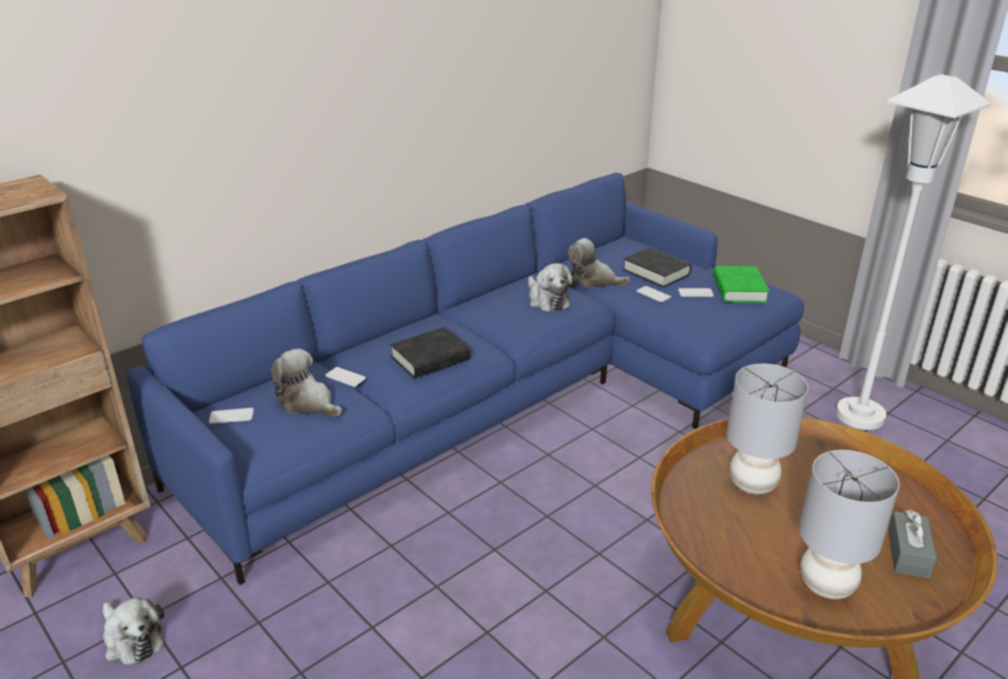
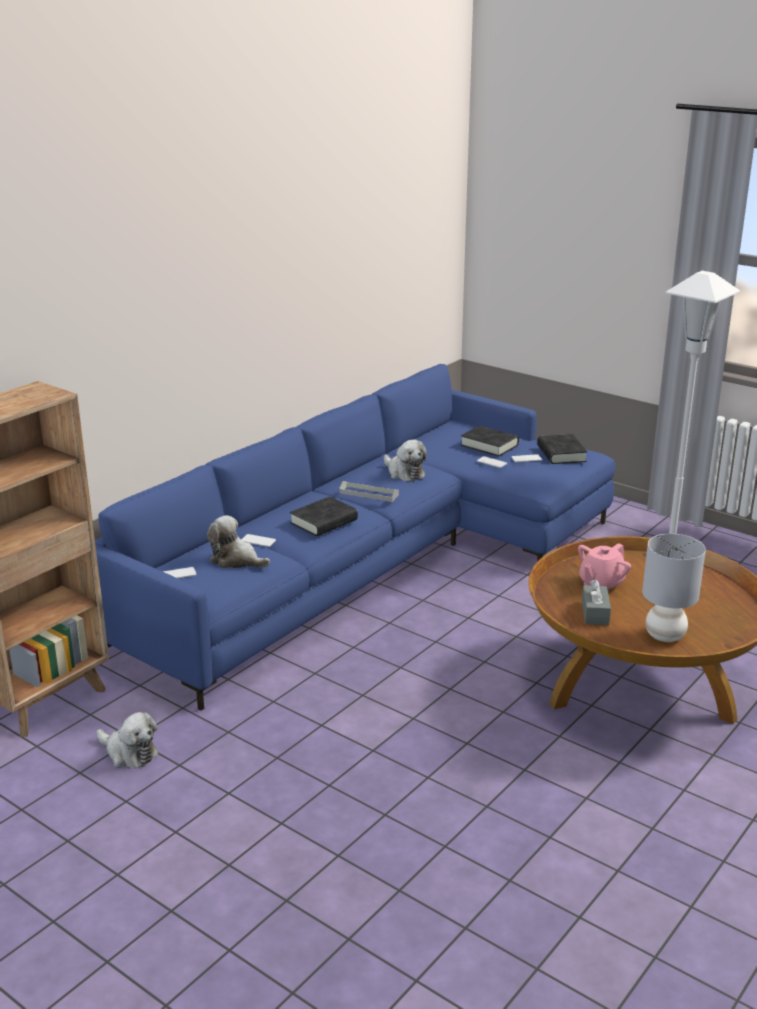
camera: 10 degrees left, 5 degrees down
(497, 324) = (369, 494): none -> grey tray
(593, 280) = (437, 456): plush toy -> none
(739, 289) = (561, 454): green book -> black book
(752, 484) = (601, 583): grey table lamp -> pink teapot
(908, 554) = (717, 613): grey tissue box -> grey tissue box (595, 613)

